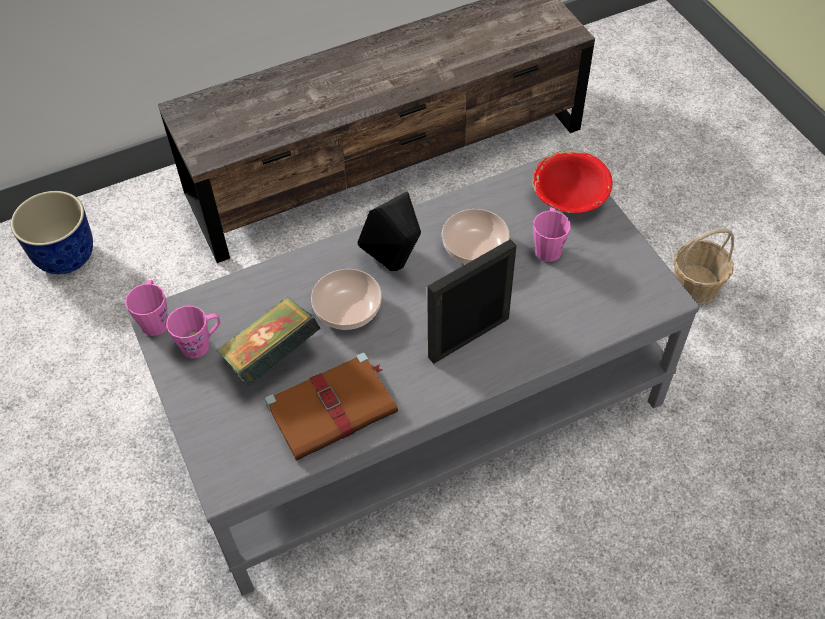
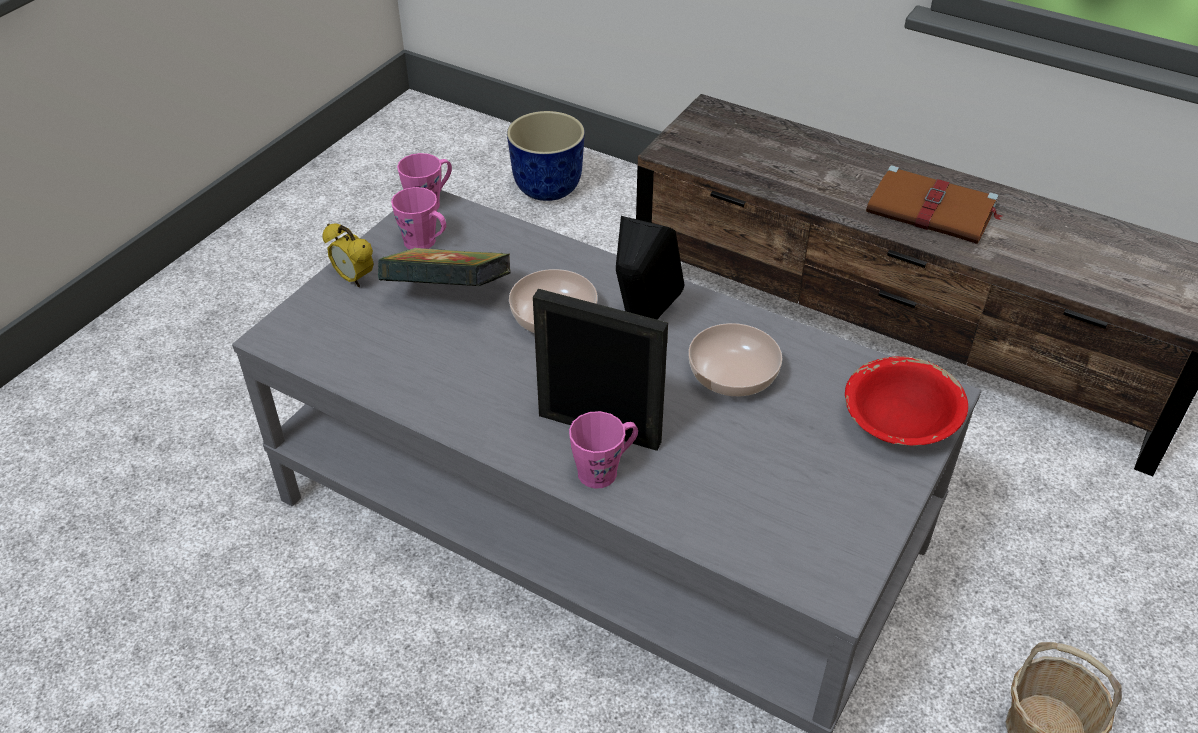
camera: 55 degrees right, 10 degrees down
(202, 407) = (354, 279): none -> alarm clock
(334, 407) = (421, 366): brown book -> brown book (933, 210)
(548, 247) = (798, 438): pink mug -> pink mug (604, 470)

